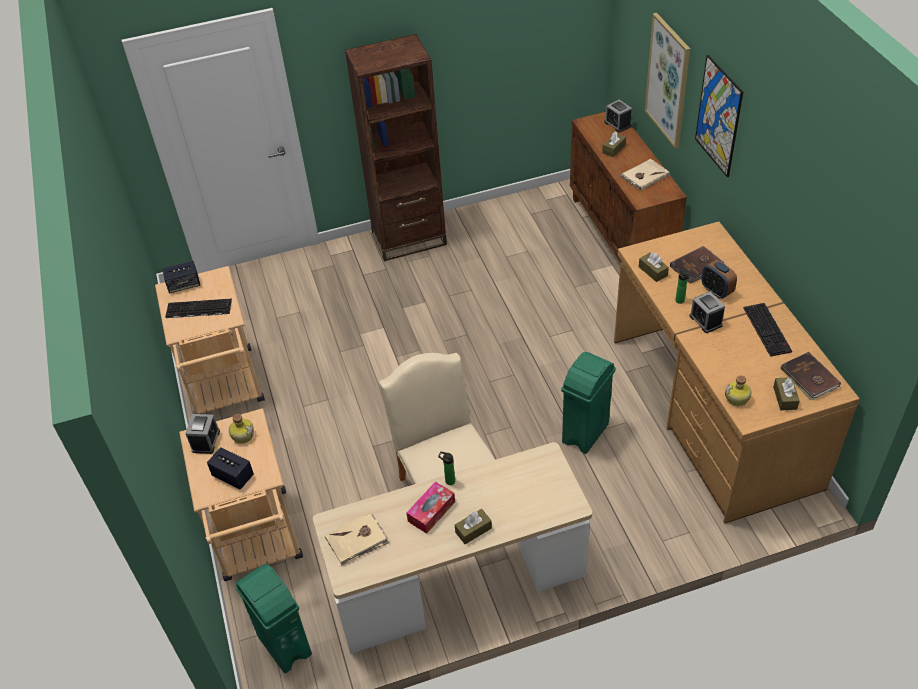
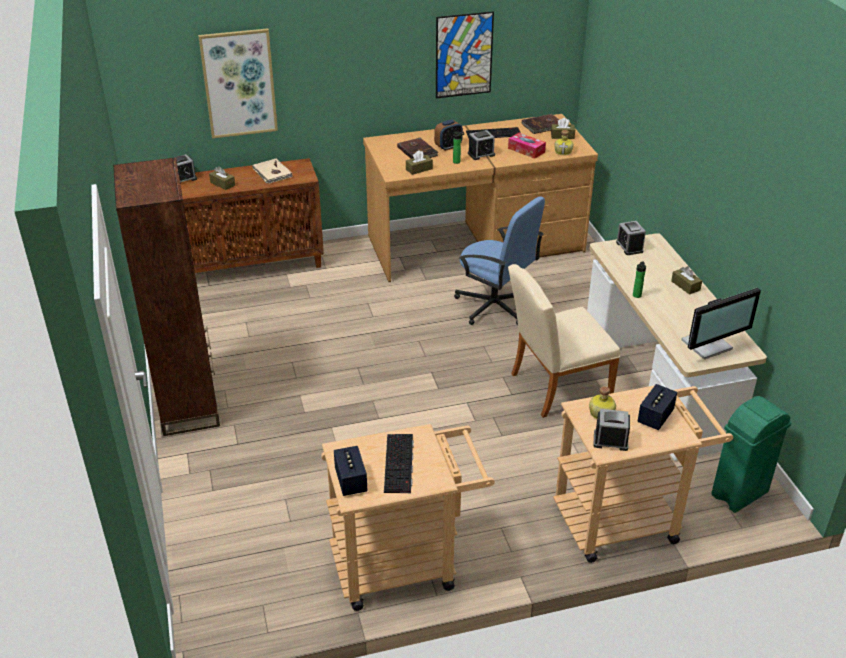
camera: 90 degrees left, 10 degrees down
(357, 540) = (708, 345): beige book -> monitor
(431, 511) = (670, 305): tissue box -> tissue box (526, 150)
(553, 480) = (629, 247): none -> alarm clock
(584, 433) = (494, 306): green trash can -> blue office chair
(718, 116) = (330, 55): picture -> picture (464, 55)

